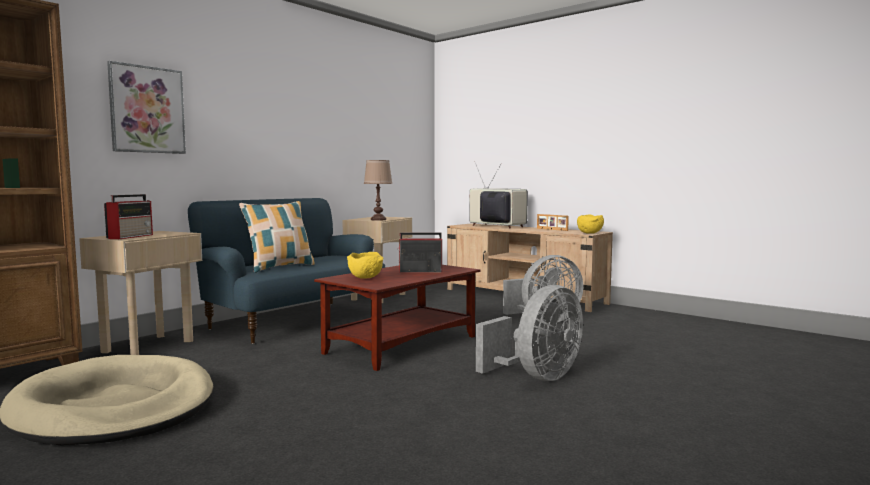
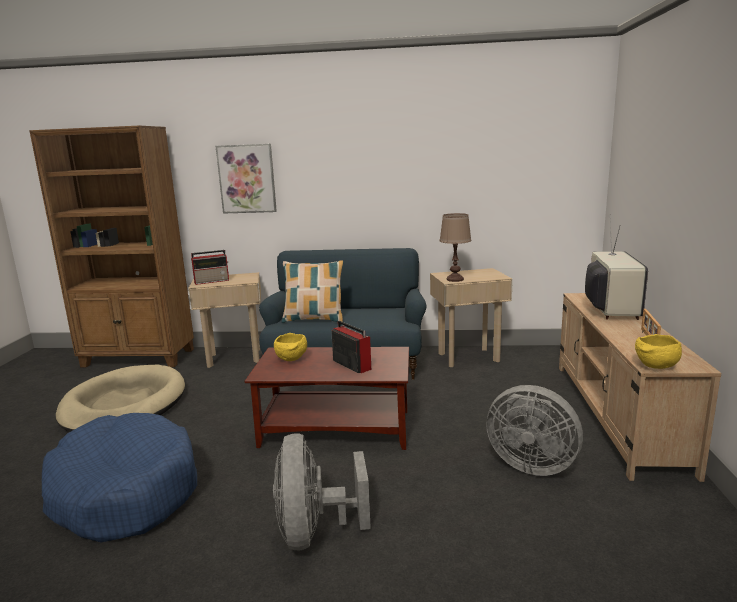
camera: 55 degrees right, 10 degrees up
(347, 430) = (124, 491): none -> blue dog bed
(537, 377) = (315, 532): grey fan -> grey fan turned 75 degrees clockwise

